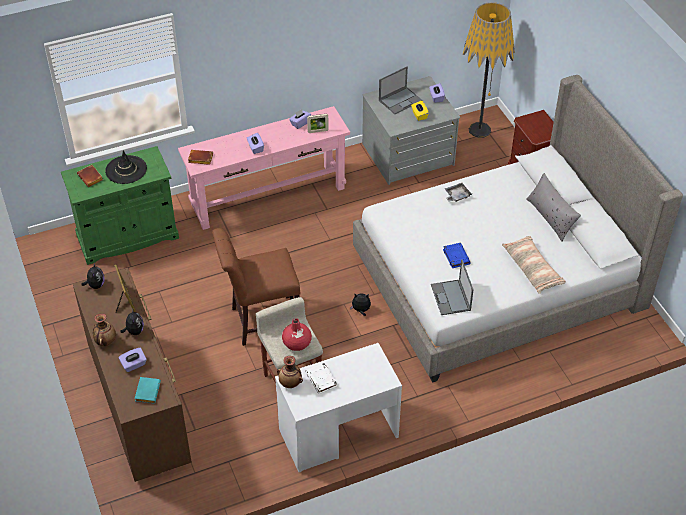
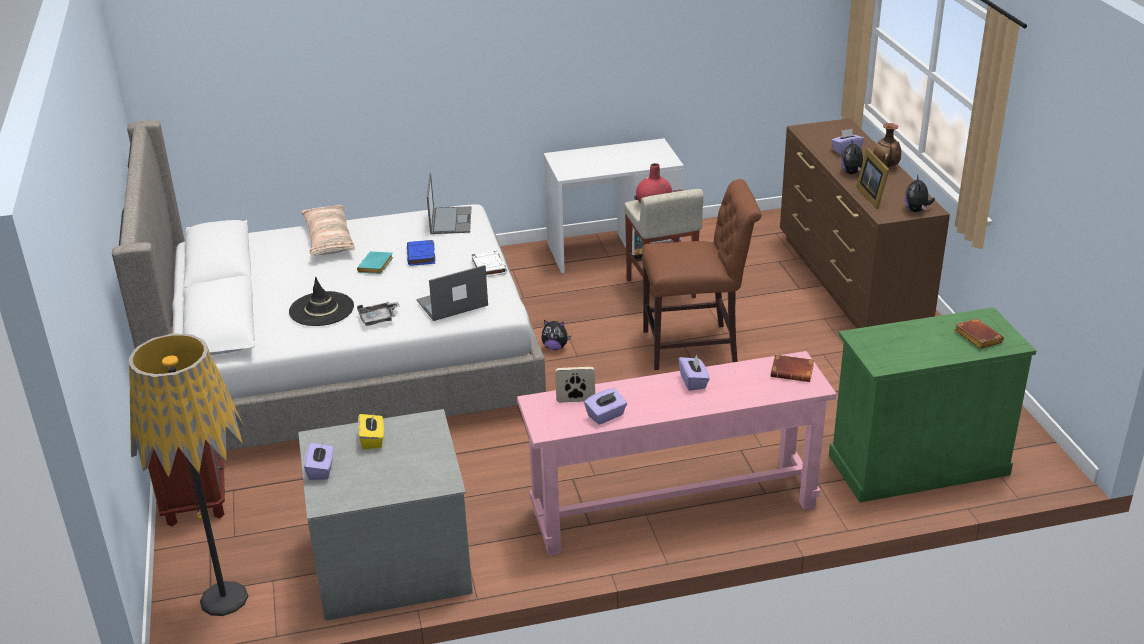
camera: 170 degrees left, 15 degrees down
(126, 170) = (919, 344): black hat -> black hat (321, 309)
(147, 391) = (826, 134): turquoise book -> turquoise book (376, 266)
(290, 383) = (666, 159): vase -> none
(321, 380) = (631, 160): white book -> white book (488, 266)
(400, 100) = (394, 471): laptop -> laptop (451, 303)
(550, 217) = (259, 287): grey pillow -> none

